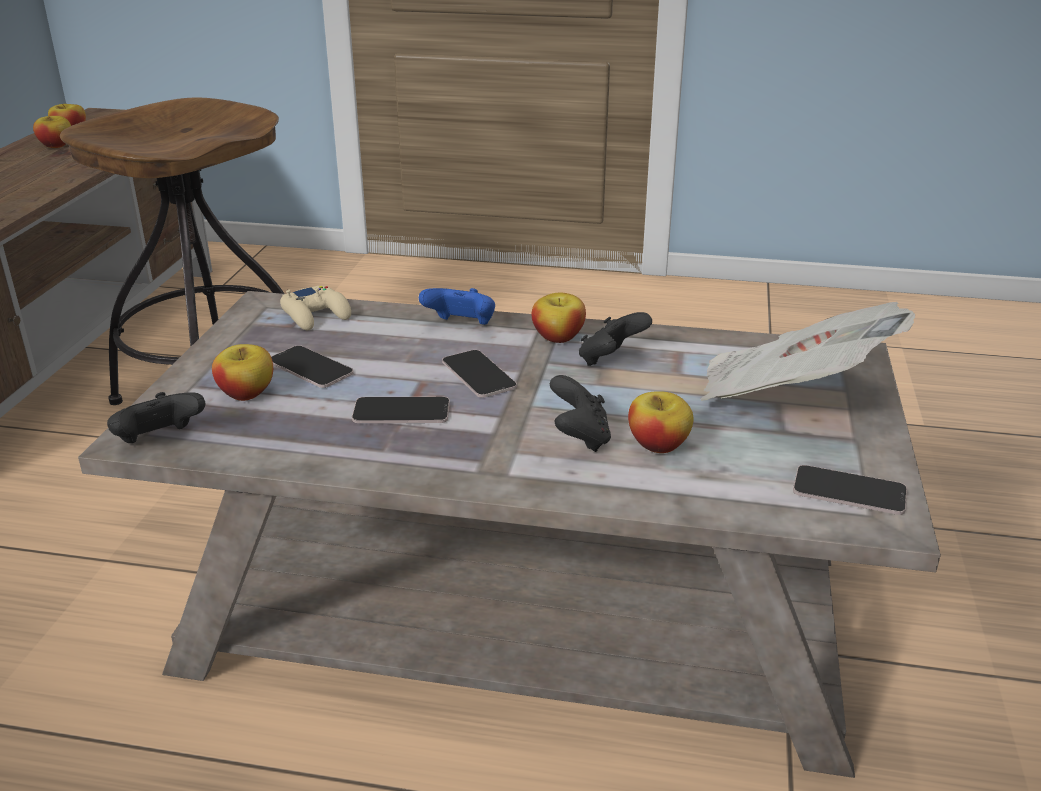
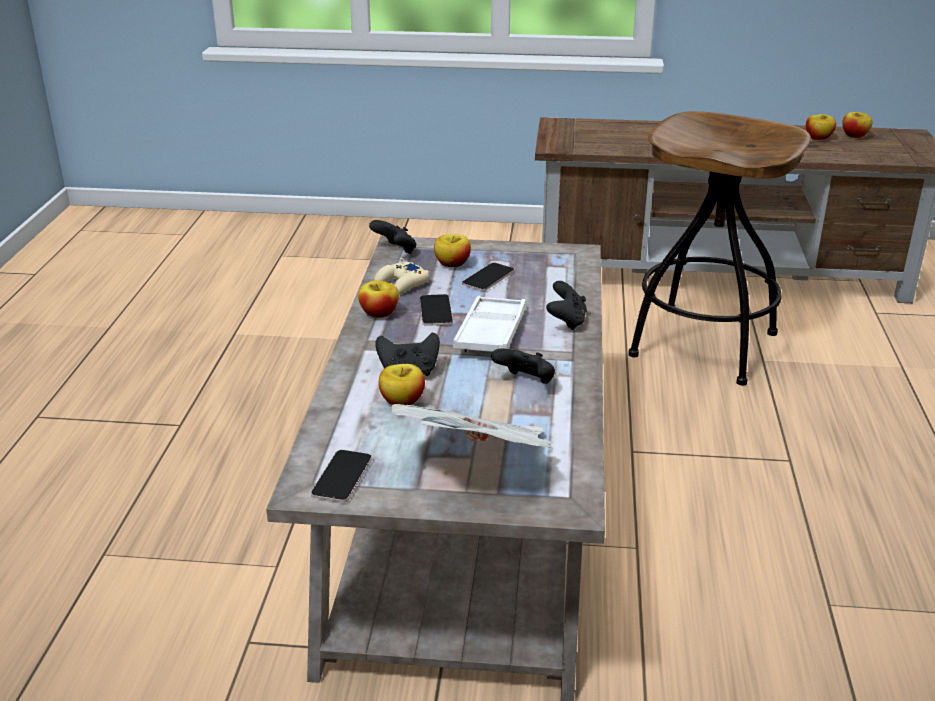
camera: 85 degrees right, 0 degrees up
(316, 315) = (567, 270): beige game controller -> beige game controller (402, 284)
(461, 326) = (566, 321): blue game controller -> black game controller
(478, 375) = (491, 332): phone -> white tray
(558, 337) = (560, 360): apple -> apple (379, 313)

